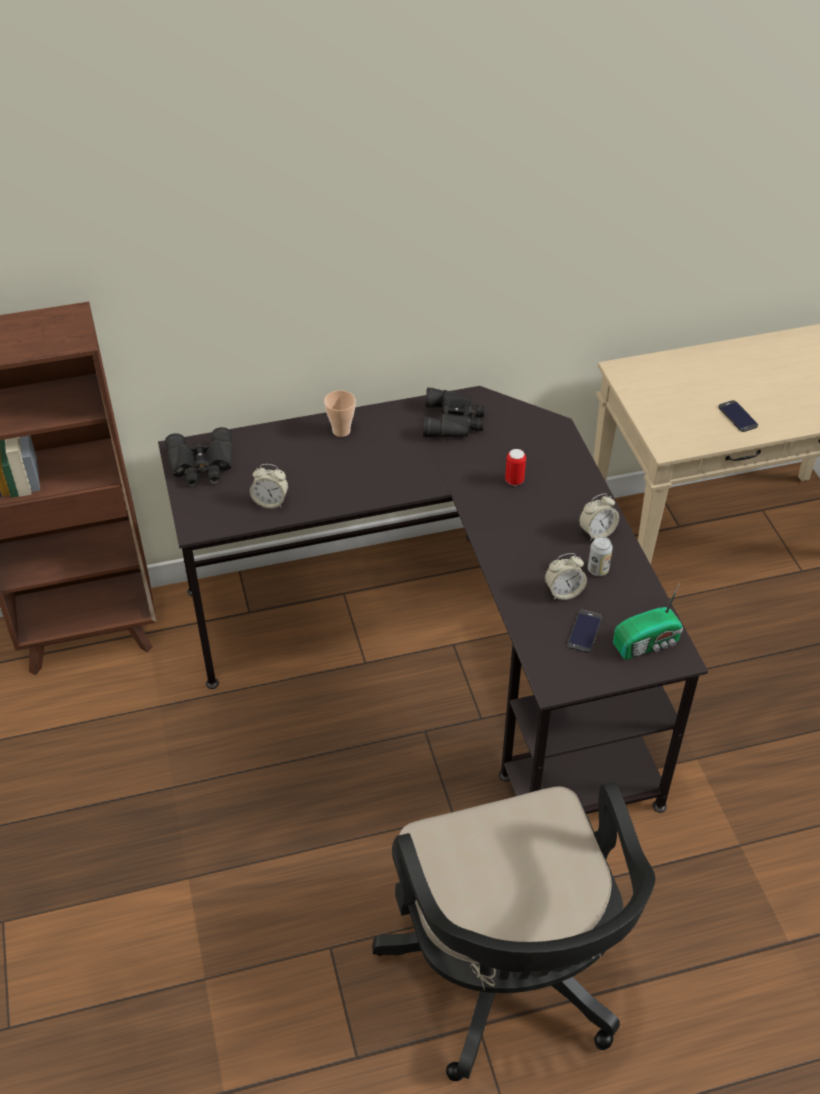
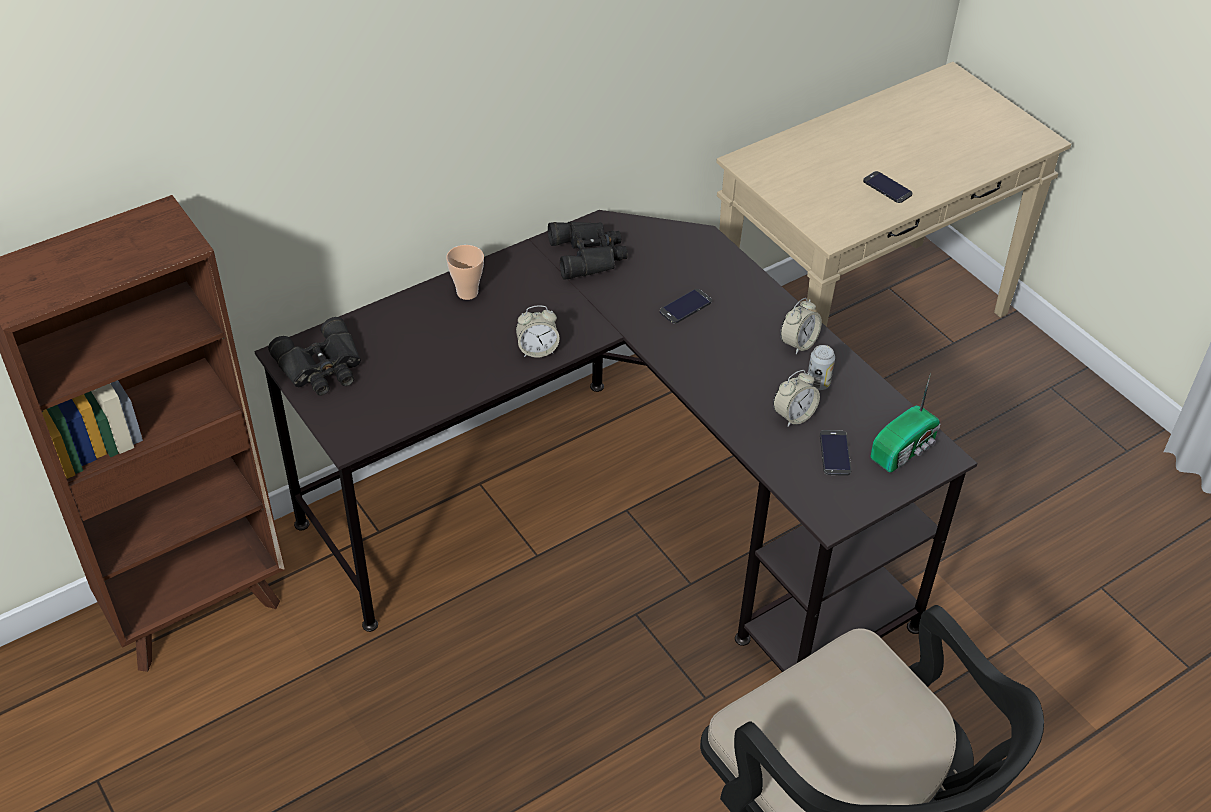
camera: 20 degrees left, 0 degrees up
(270, 502) = (423, 391): alarm clock -> alarm clock (537, 350)
(514, 480) = (685, 306): can -> phone

